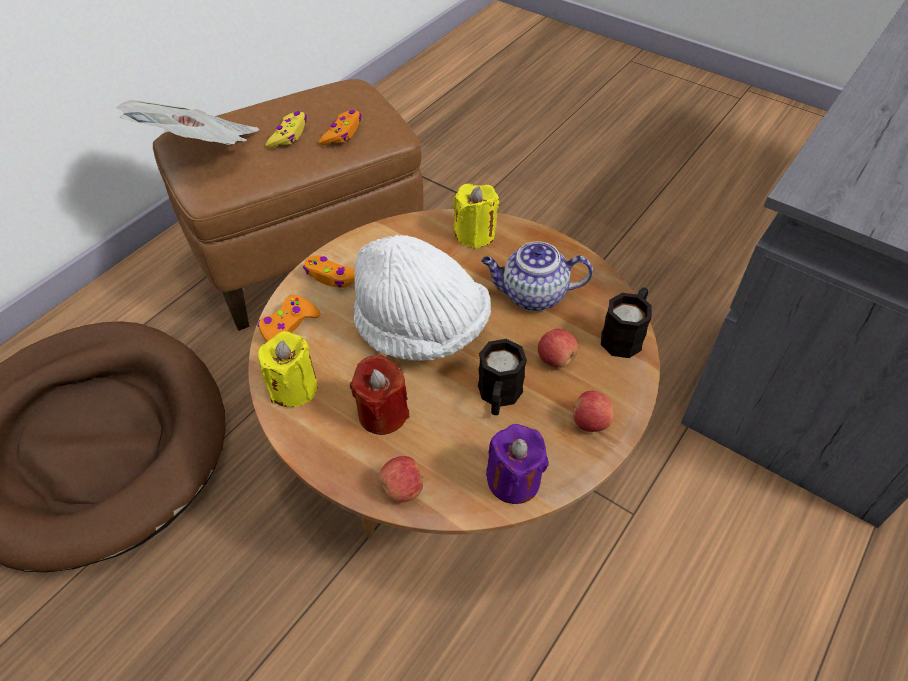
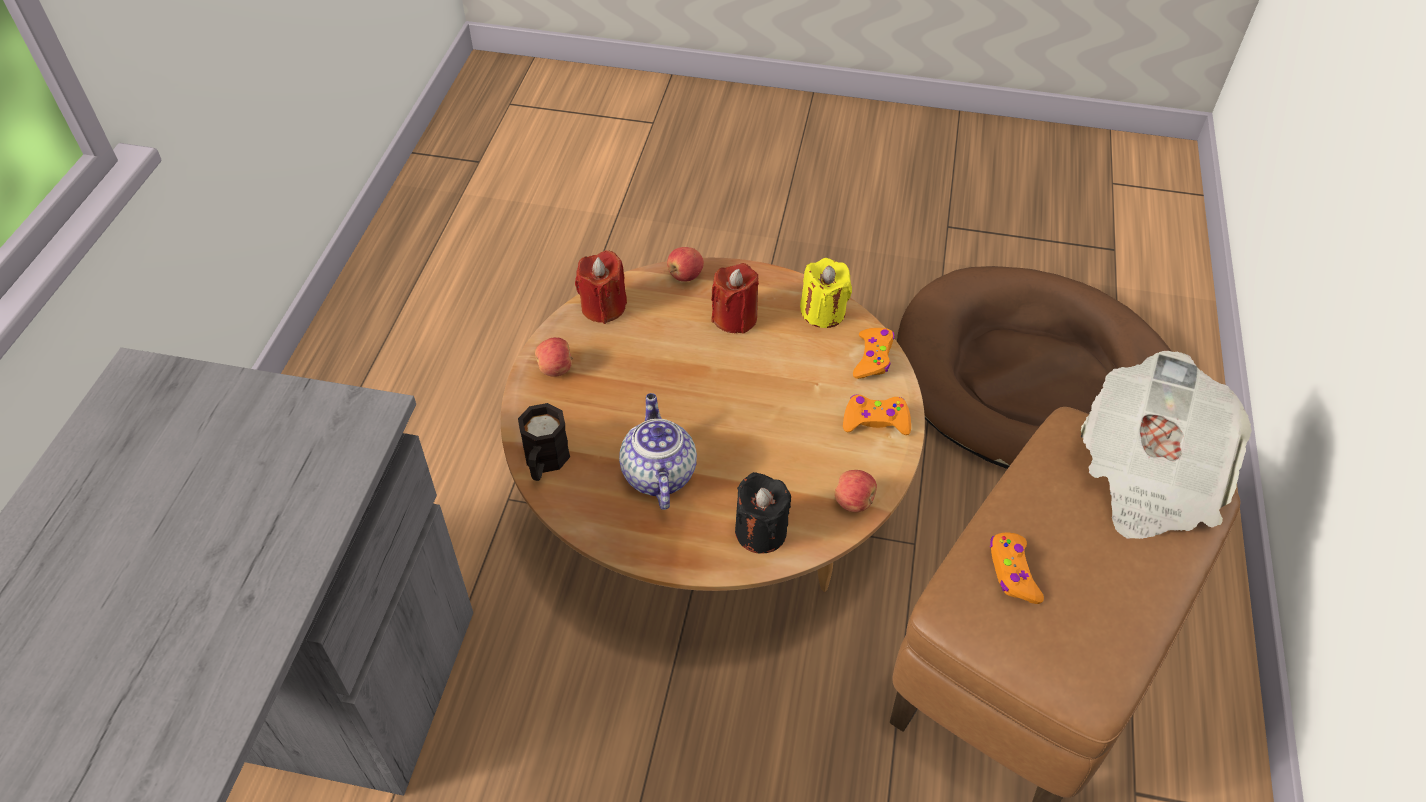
camera: 155 degrees right, 0 degrees up
(289, 135) = (1074, 541): yellow game controller -> none
(421, 330) = (749, 397): white hat -> none
(475, 234) = (760, 531): yellow candle -> black candle
(498, 396) = (644, 363): black mug -> none
(513, 480) = (603, 307): purple candle -> red candle
(532, 295) = (657, 473): teapot -> teapot turned 75 degrees counterclockwise
(555, 359) = (606, 413): apple -> apple (853, 502)

